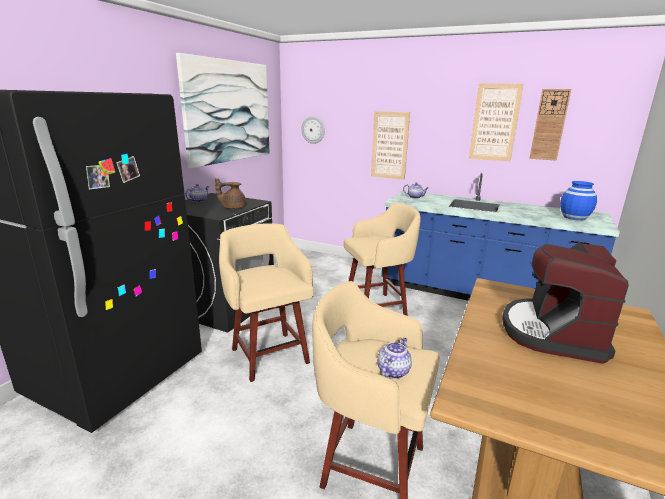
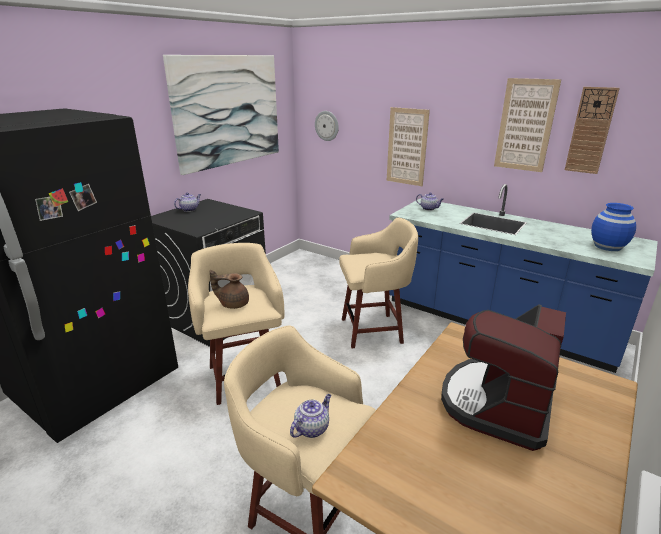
camera: 10 degrees right, 5 degrees up
(233, 207) = (219, 220): brown teapot -> brown teapot (233, 303)

